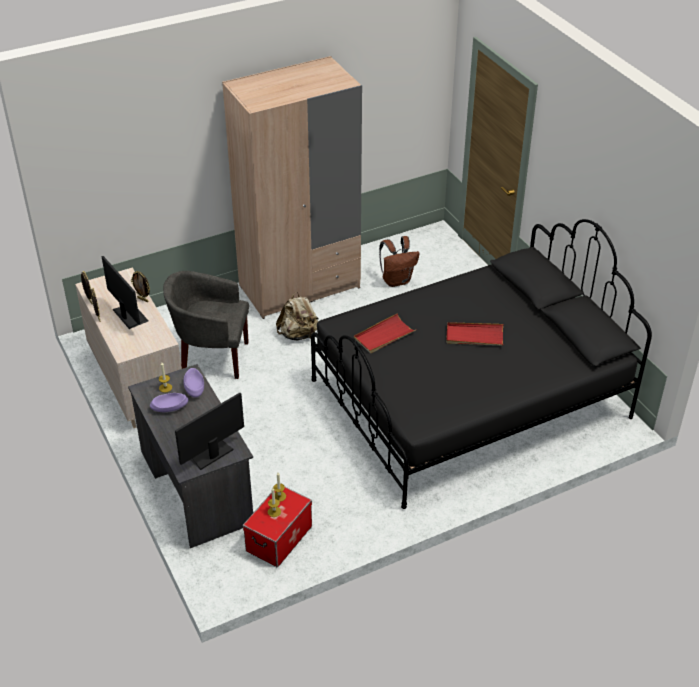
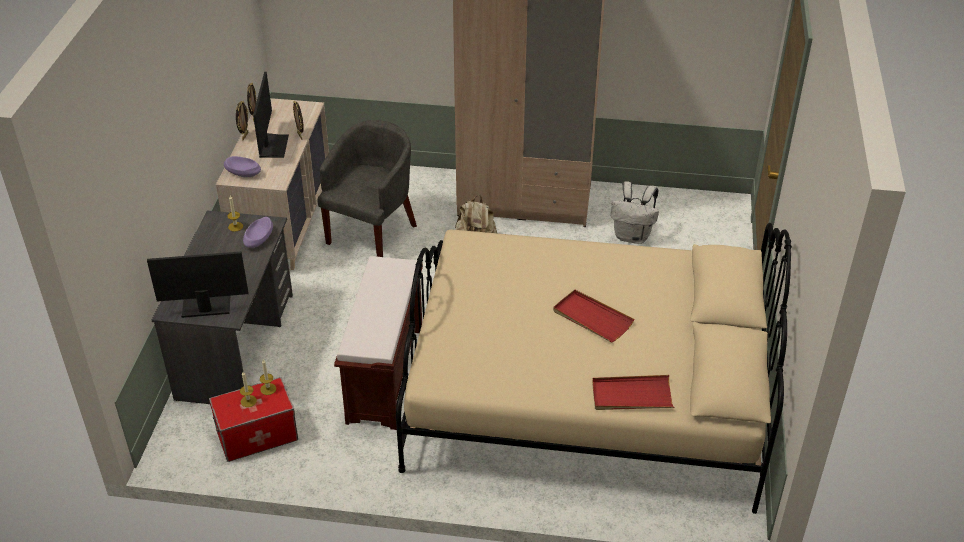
camera: 35 degrees right, 0 degrees up
(170, 408) = (219, 247): purple bowl -> purple bowl (243, 173)
(211, 357) = (372, 231): grey armchair -> grey armchair turned 75 degrees clockwise
(327, 452) = (386, 376): none -> brown bench
(384, 336) = (496, 273): red tray -> red tray (631, 396)
(397, 280) = (633, 236): brown backpack -> white backpack
(469, 399) = (585, 396): black bed -> beige bed

